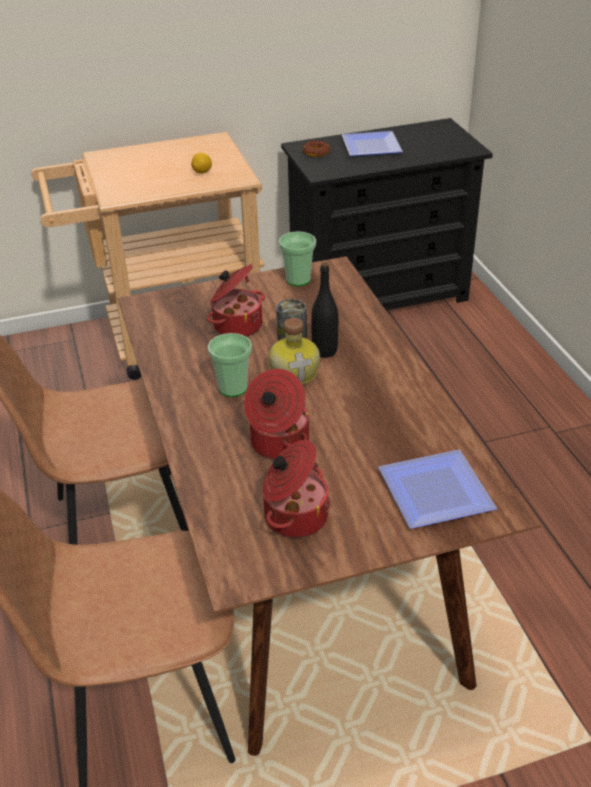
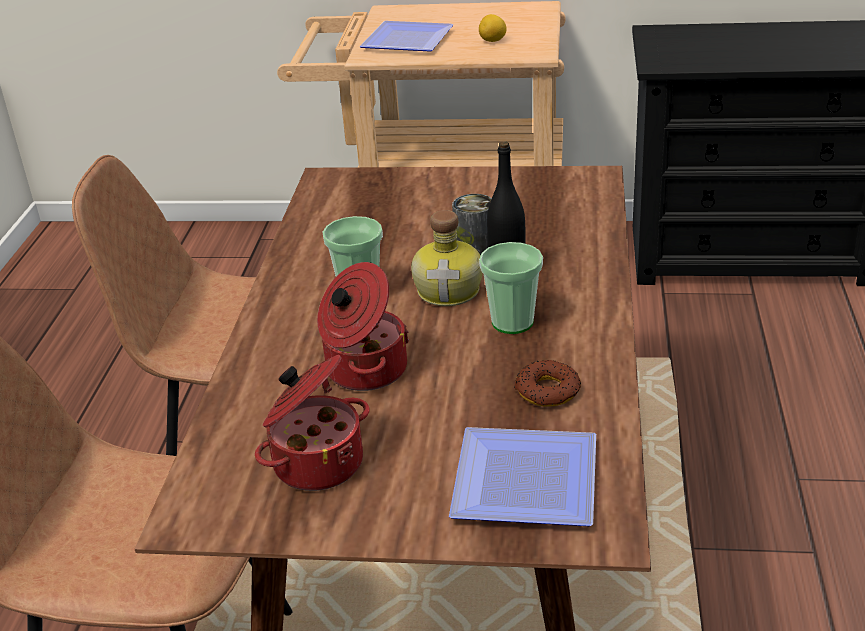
camera: 25 degrees right, 5 degrees down
(236, 325) = (419, 221): cooking pot -> none
(298, 279) = (536, 183): cup -> cup (512, 322)
(316, 152) = (670, 40): donut -> donut (547, 391)
(370, 148) = (748, 43): plate -> plate (404, 42)

